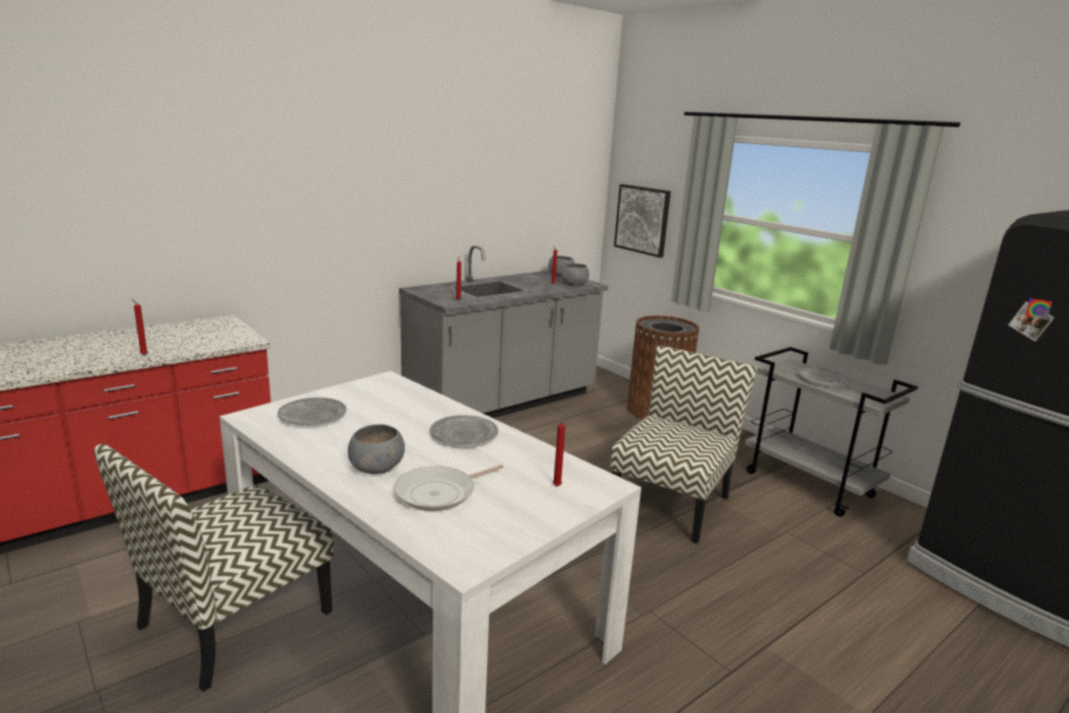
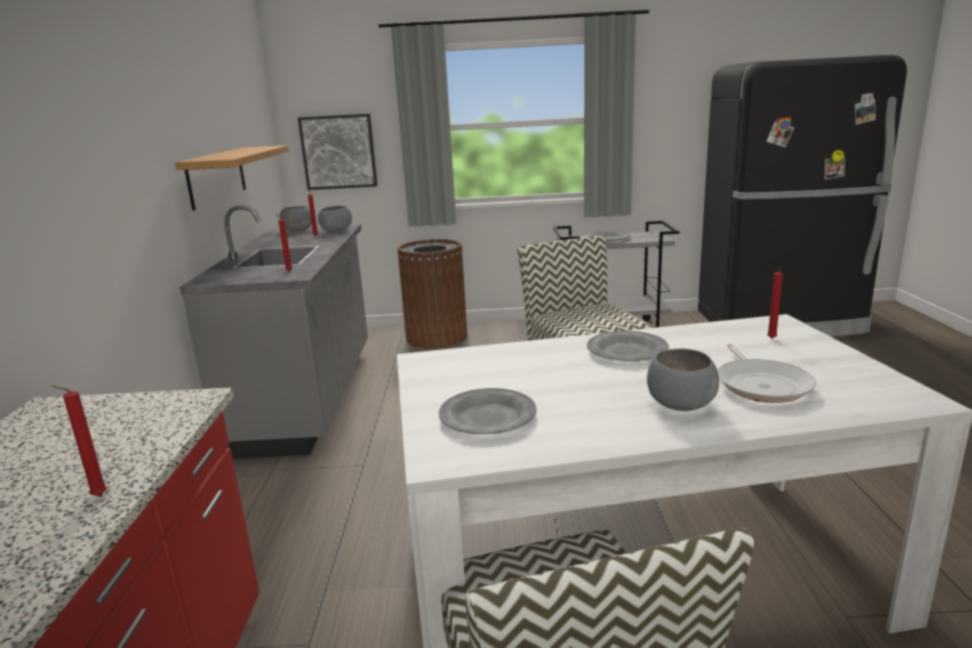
camera: 50 degrees left, 0 degrees up
(484, 221) = (217, 176): none -> shelf

